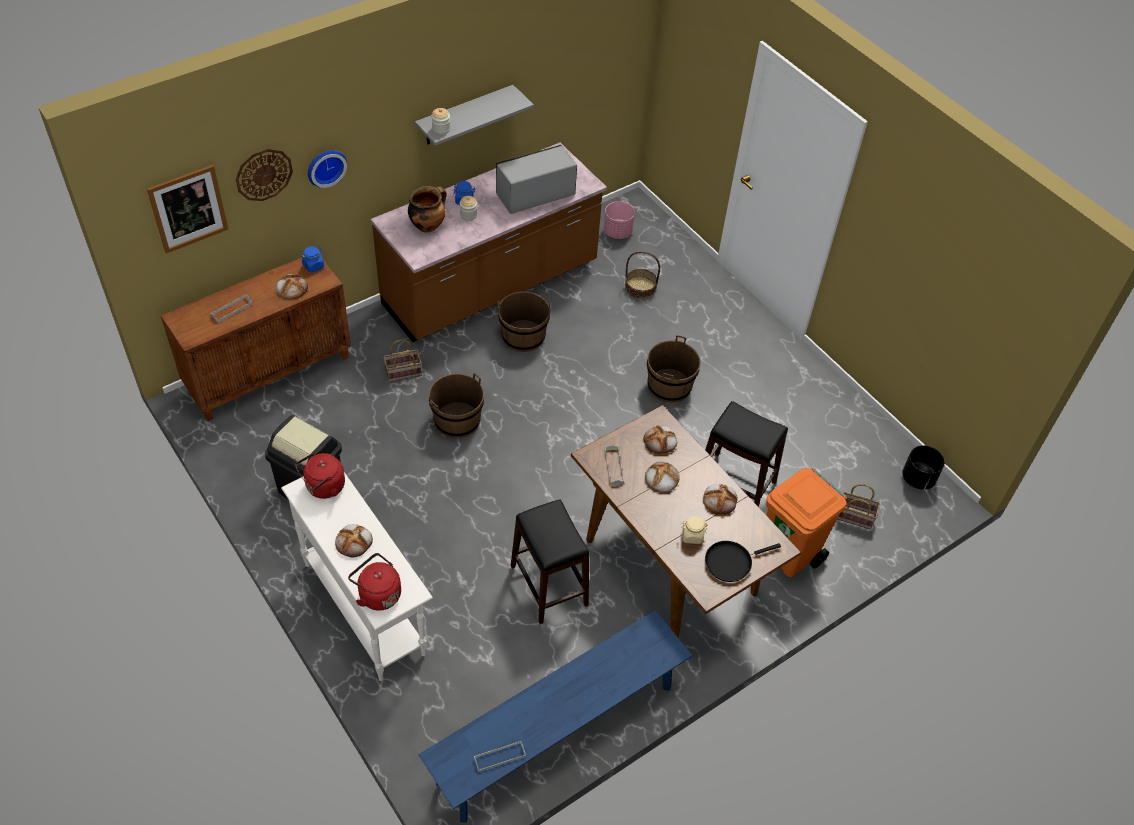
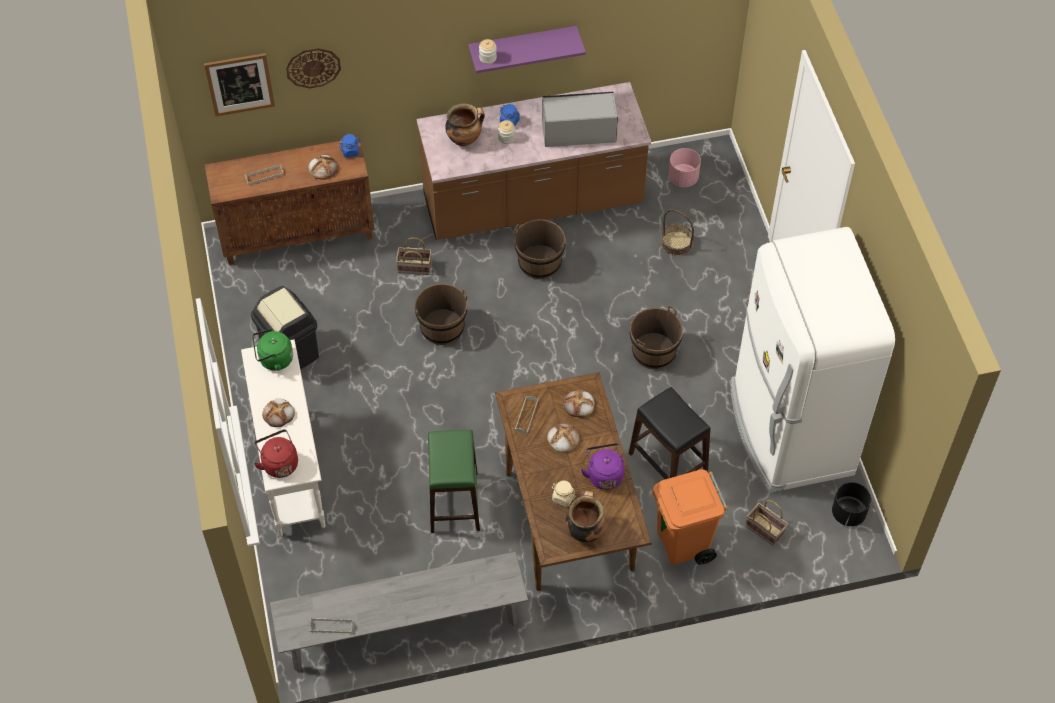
camera: 25 degrees right, 5 degrees up
(323, 487) = (274, 360): red kettle -> green kettle
(325, 166) = (374, 69): wall clock -> none
(465, 116) = (522, 45): grey shelf -> purple shelf
(548, 586) = (453, 502): black stool -> green stool
(557, 734) = (402, 628): blue bench -> grey bench
(720, 500) = (604, 474): bread -> purple kettle
(731, 562) = (585, 531): black frying pan -> cooking pot
(826, 421) = (789, 430): none -> white fridge

